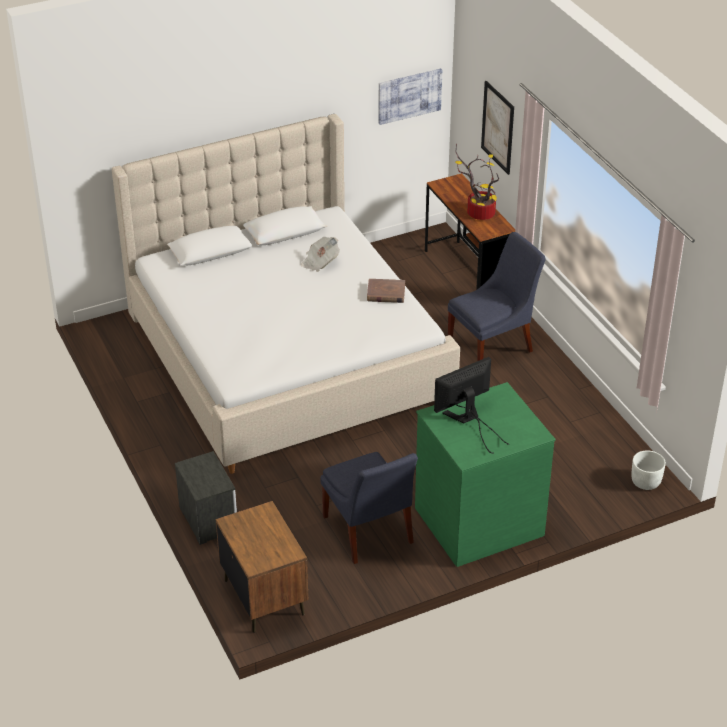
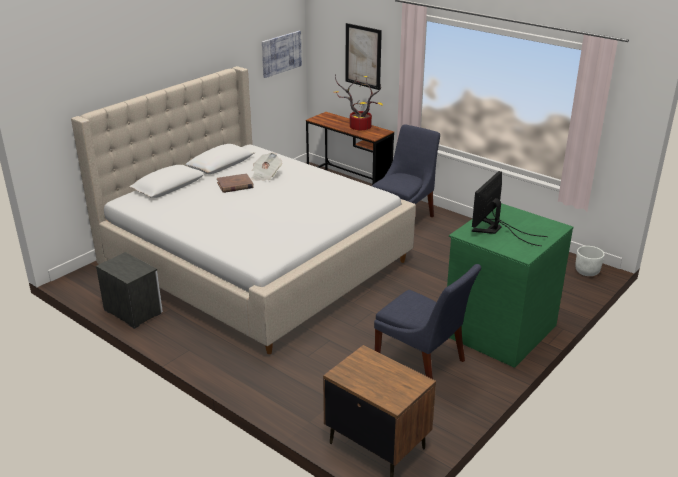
camera: 25 degrees left, 10 degrees down
(208, 519) = (275, 396): nightstand -> nightstand (132, 311)
(386, 293) = (334, 182): brown book -> brown book (235, 185)

